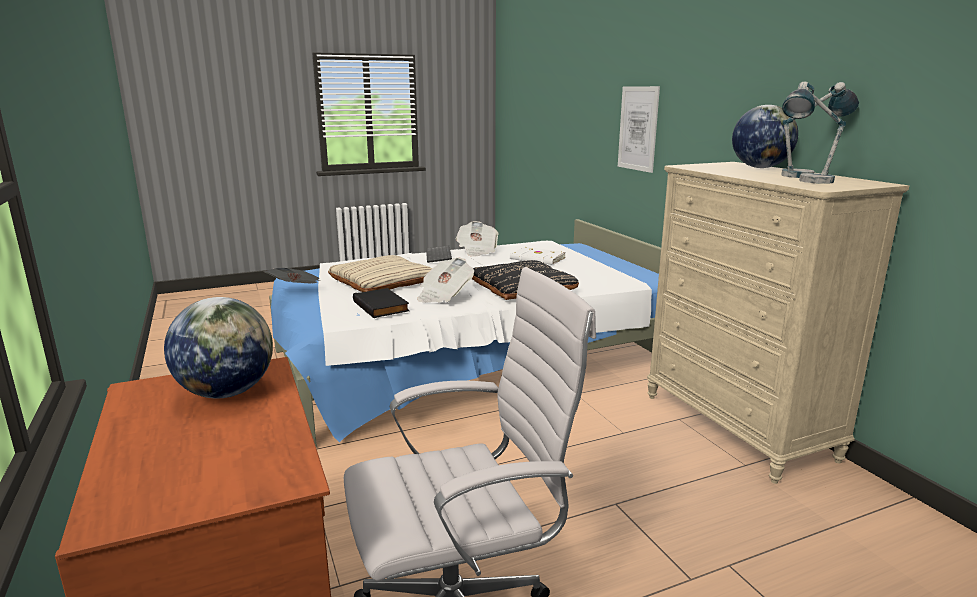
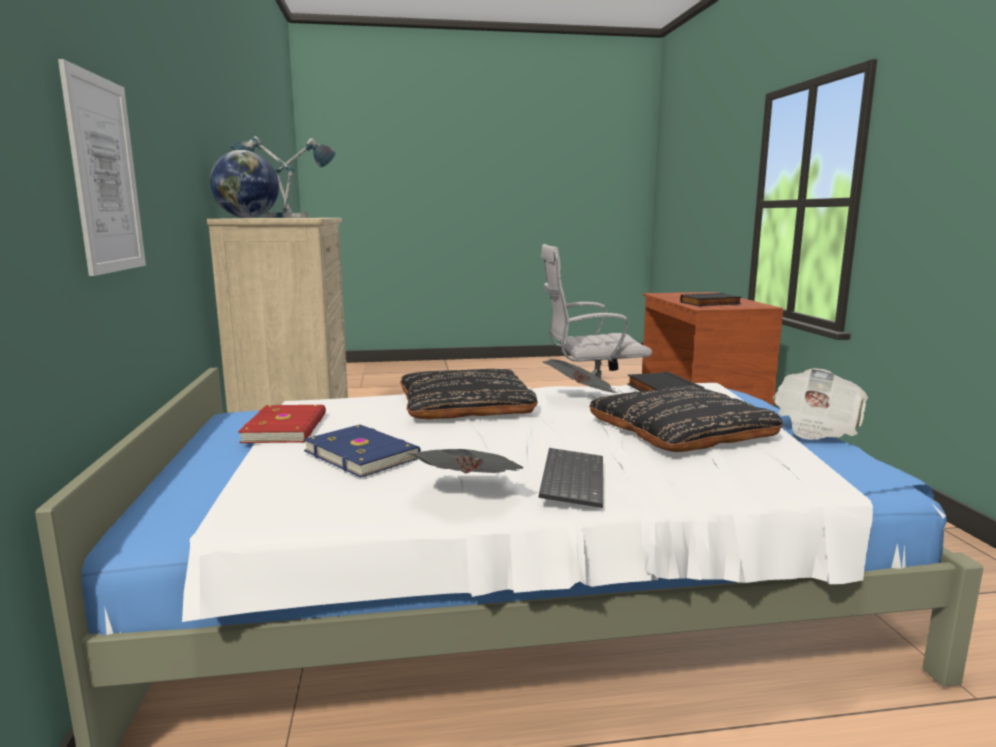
camera: 165 degrees left, 5 degrees down
(227, 392) = (710, 303): globe -> black book
(382, 282) = (680, 430): beige pillow -> black pillow
(537, 259) = (362, 454): white book -> blue book
(599, 267) = (287, 428): none -> red book

